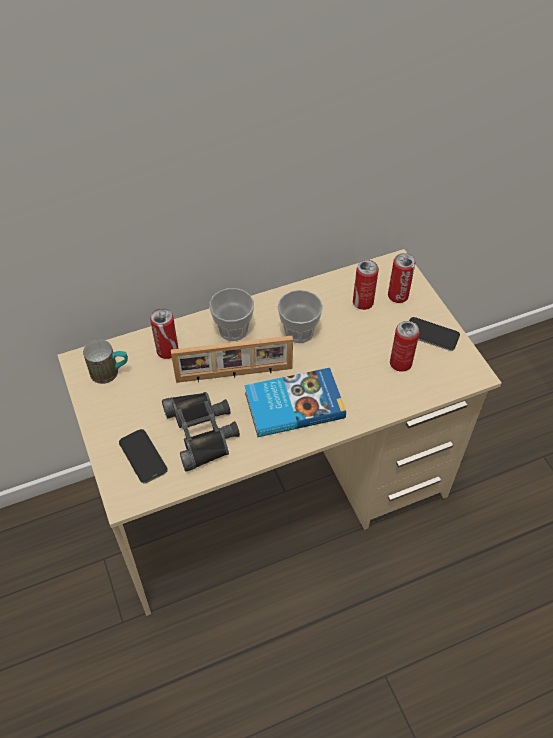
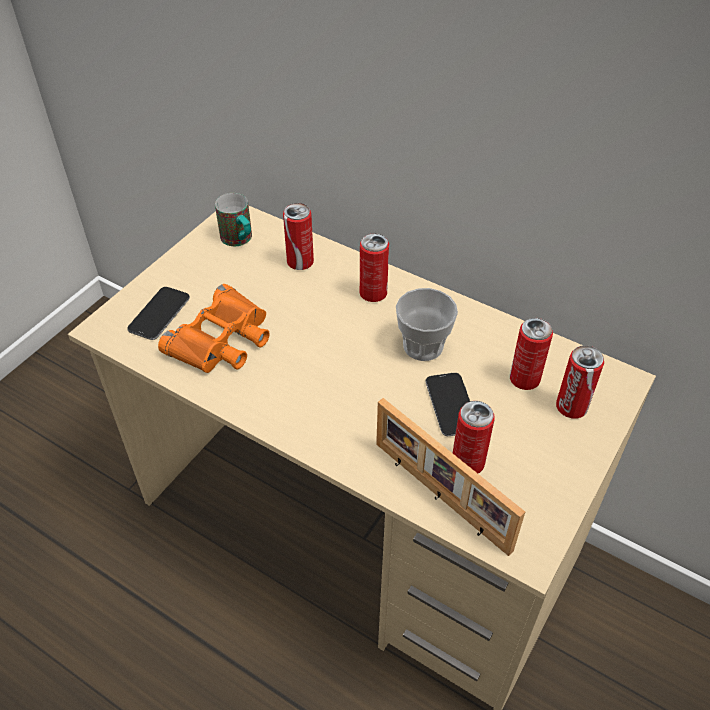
camera: 55 degrees right, 5 degrees down
(202, 431) = (222, 340): black binoculars -> orange binoculars
(233, 330) = (373, 294): cup -> can
(234, 375) = (314, 326): picture frame -> picture frame (439, 496)
(293, 404) = (317, 393): book -> none
(431, 334) = (545, 472): phone -> phone (451, 405)

